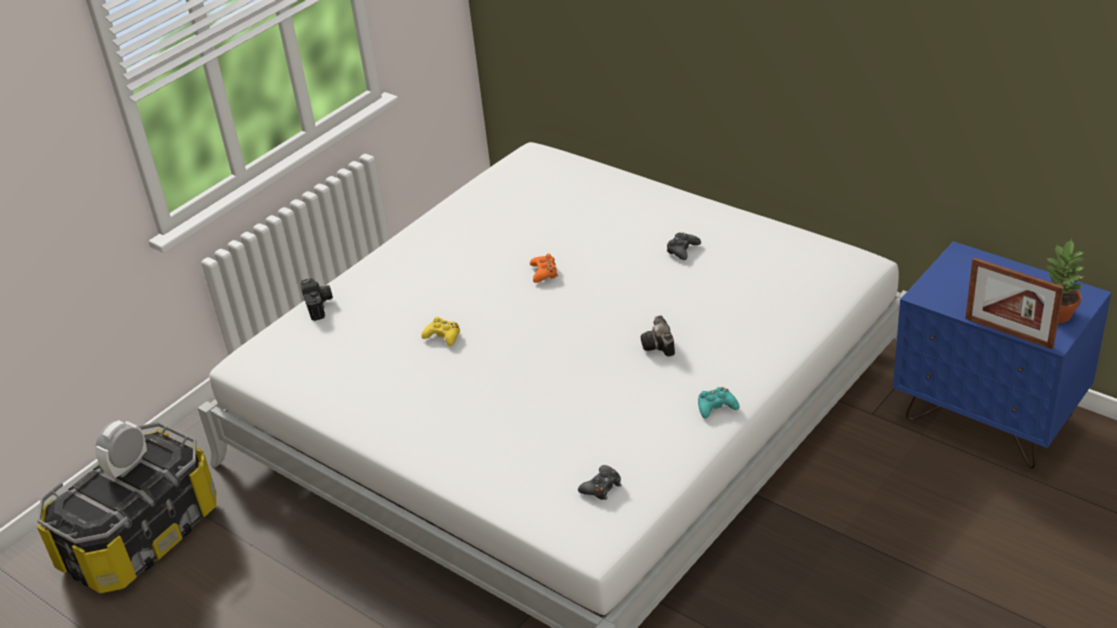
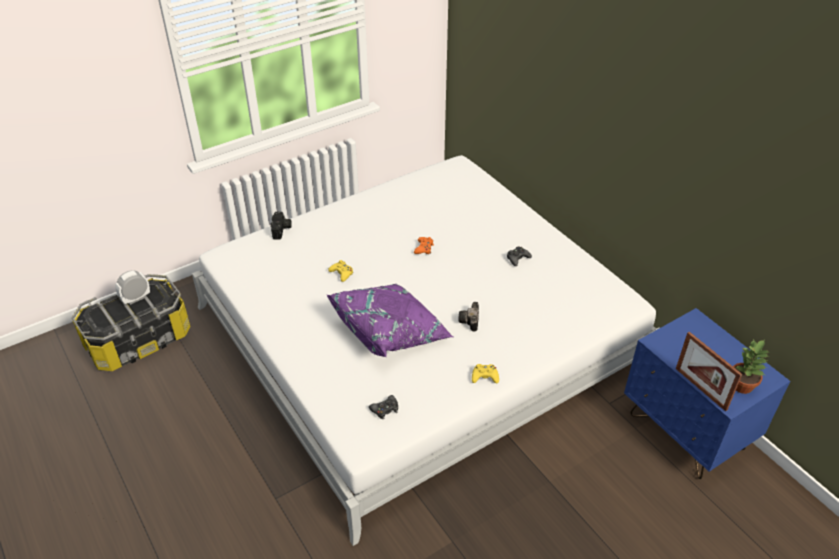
camera: 15 degrees right, 5 degrees up
(556, 390) = (391, 332): none -> purple pillow
(716, 407) = (485, 376): turquoise game controller -> yellow game controller

